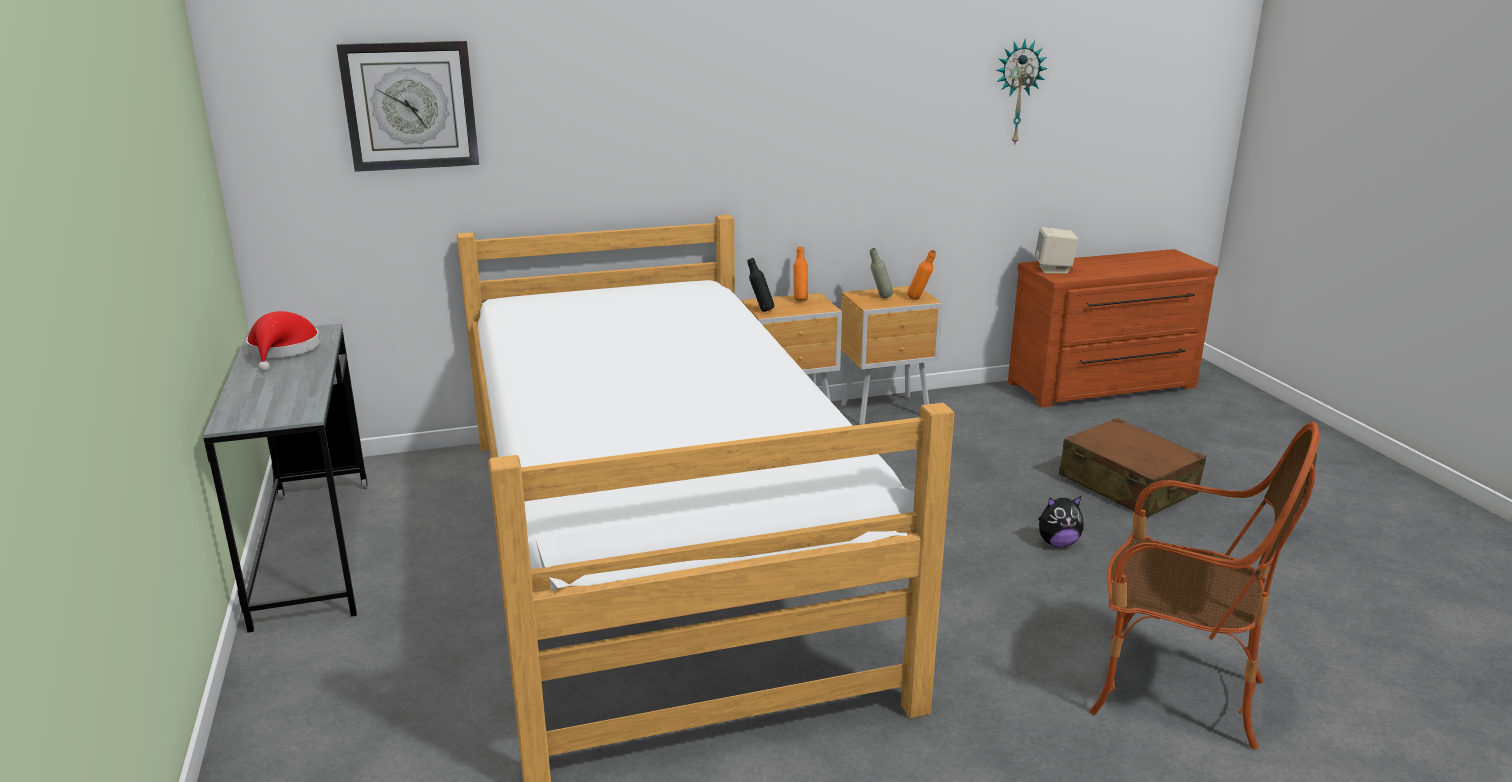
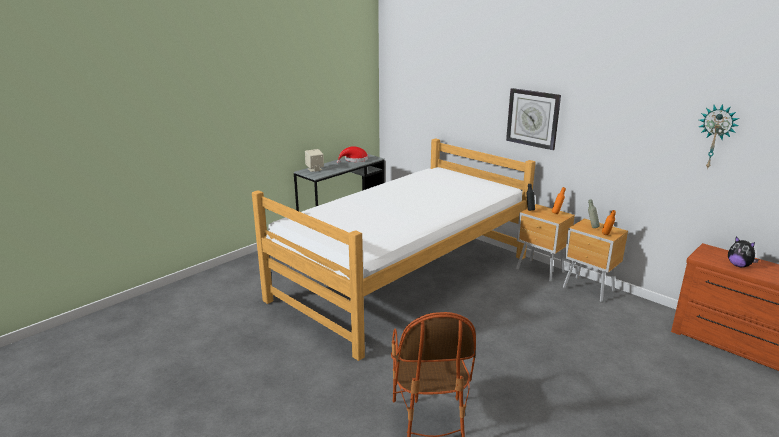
camera: 60 degrees right, 0 degrees up
(410, 106) = (429, 86): wall clock -> wall clock (533, 118)
(1054, 269) = (709, 253): beige speaker -> beige speaker (314, 169)
(1057, 543) = (523, 366): plush toy -> plush toy (739, 265)
(1127, 485) = (616, 378): brown suitcase -> none

